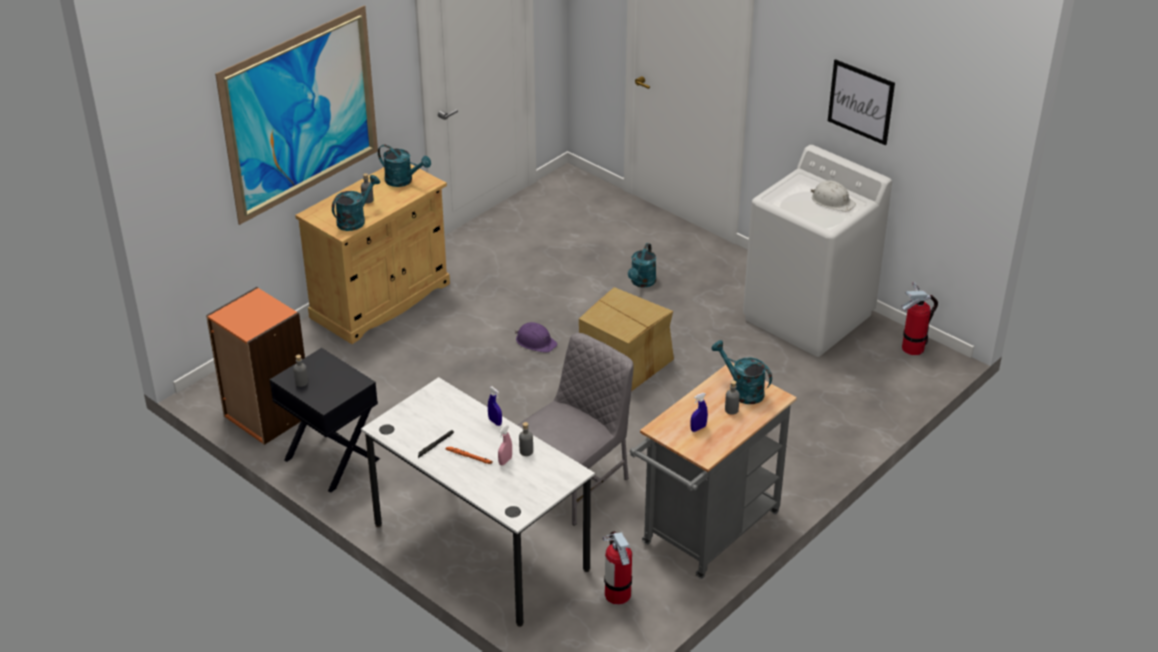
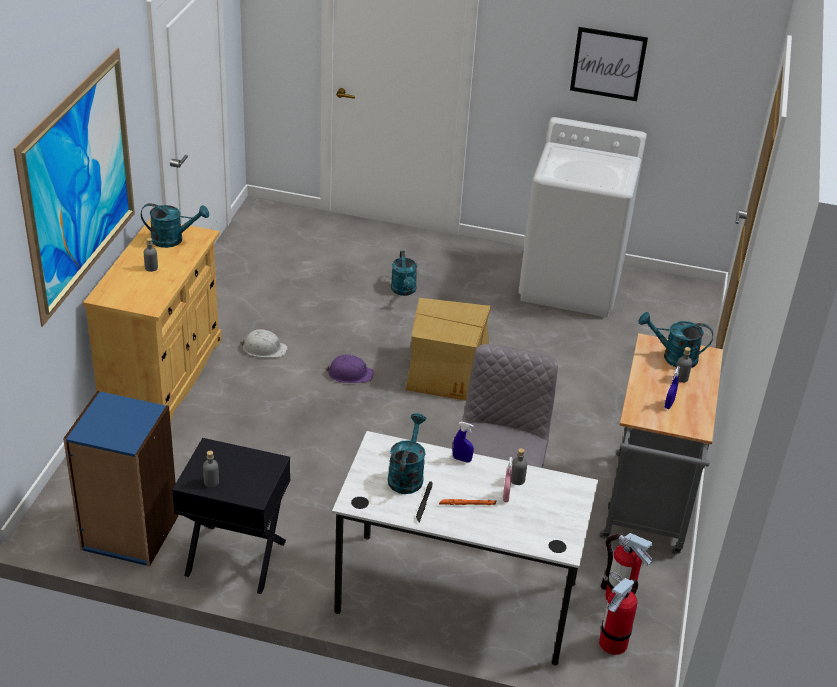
camera: 30 degrees left, 0 degrees up
(267, 415) = (129, 533): orange bookcase -> blue bookcase
(355, 220) = (154, 291): turquoise watering can -> turquoise watering can (406, 475)
(832, 201) = (603, 164): white hard hat -> white hard hat (264, 348)
(913, 348) = (675, 288): fire extinguisher -> fire extinguisher (613, 643)

